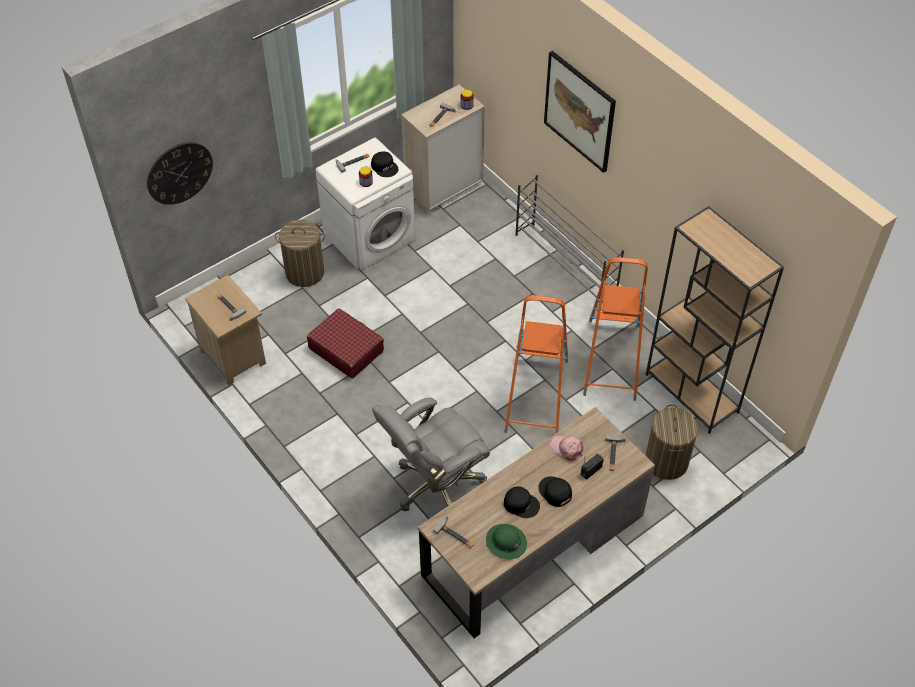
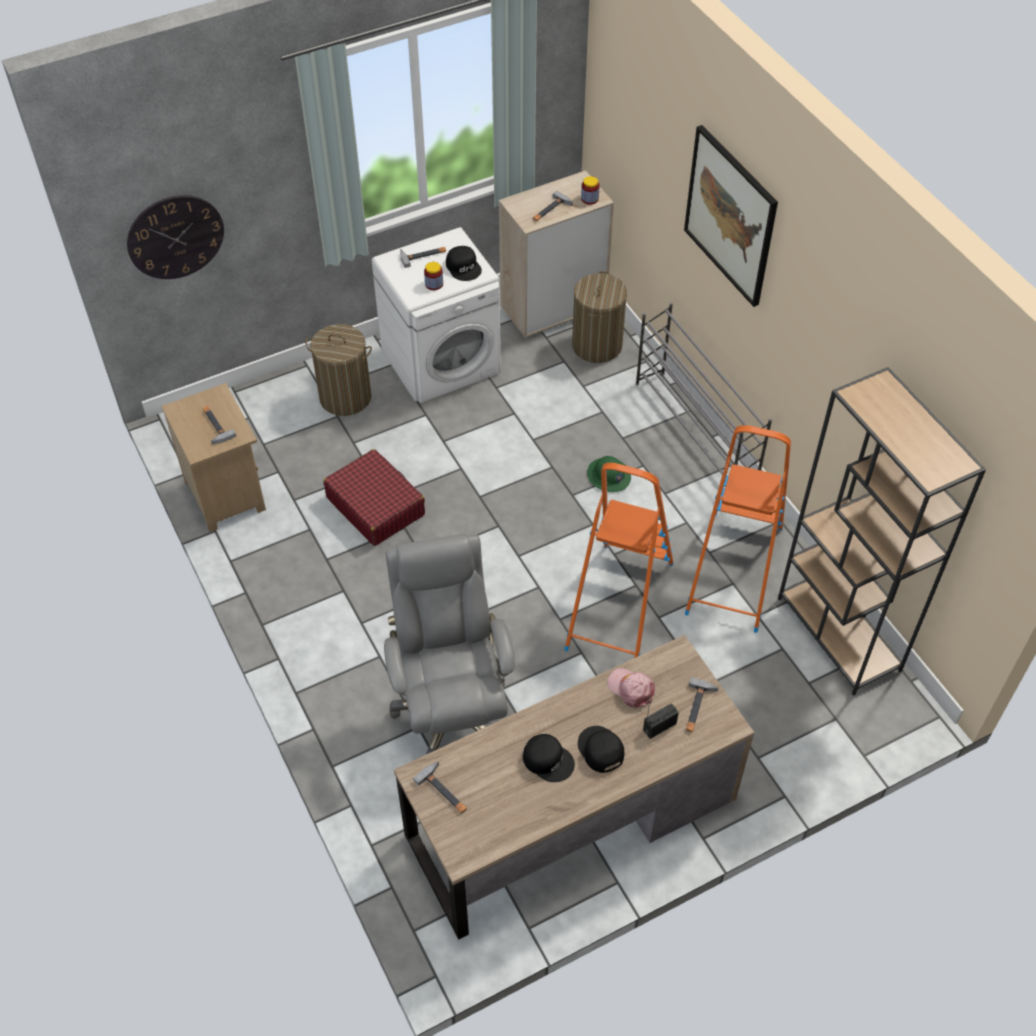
camera: 10 degrees right, 0 degrees up
(434, 486) = (452, 711): grey office chair -> grey office chair turned 105 degrees clockwise
(506, 542) = (514, 813): green hard hat -> green hard hat (608, 476)
(666, 461) = (784, 726): laundry basket -> laundry basket (597, 345)

